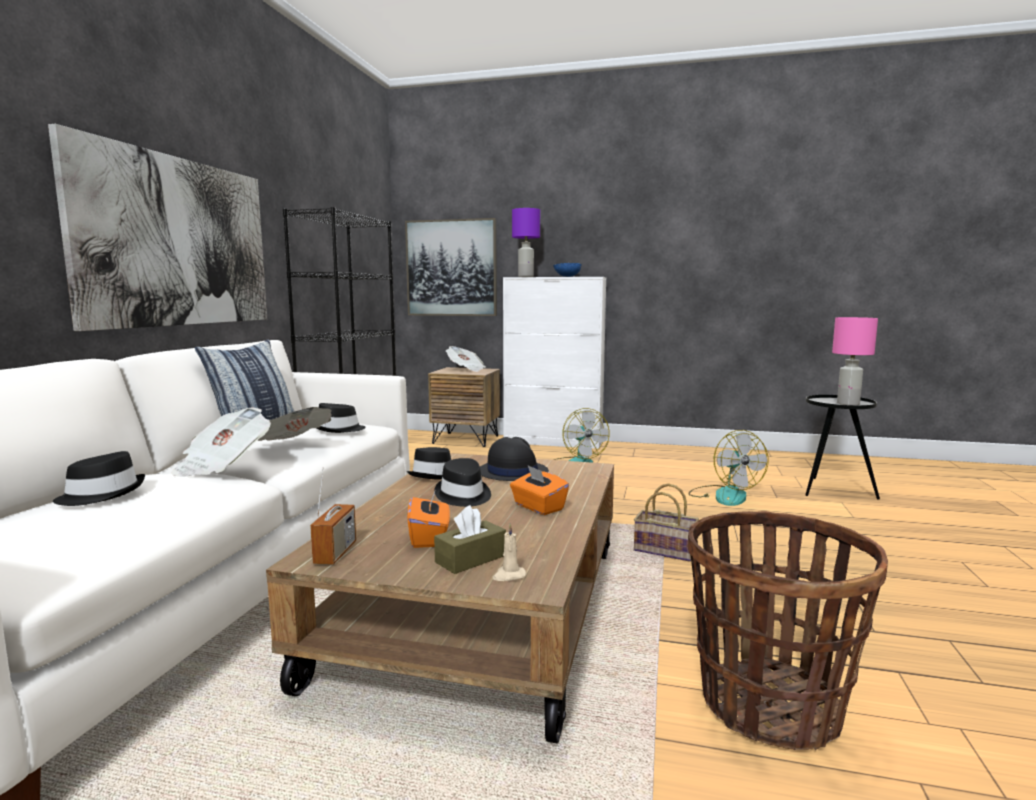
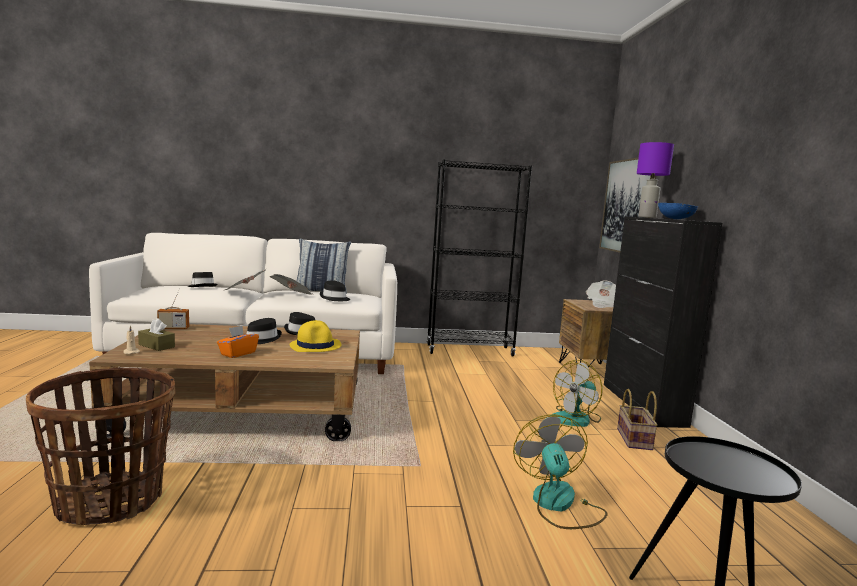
camera: 70 degrees right, 0 degrees up
(177, 242) = (347, 185): picture -> none
(429, 538) = (189, 338): orange tissue box -> none
(512, 472) = (315, 346): black hat -> yellow hat
(553, 442) = (642, 404): white cabinet -> black cabinet
(666, 550) = (362, 466): basket -> basket (635, 440)
(724, 495) = (558, 504): fan -> fan turned 120 degrees clockwise
(848, 404) = (721, 473): pink table lamp -> none

